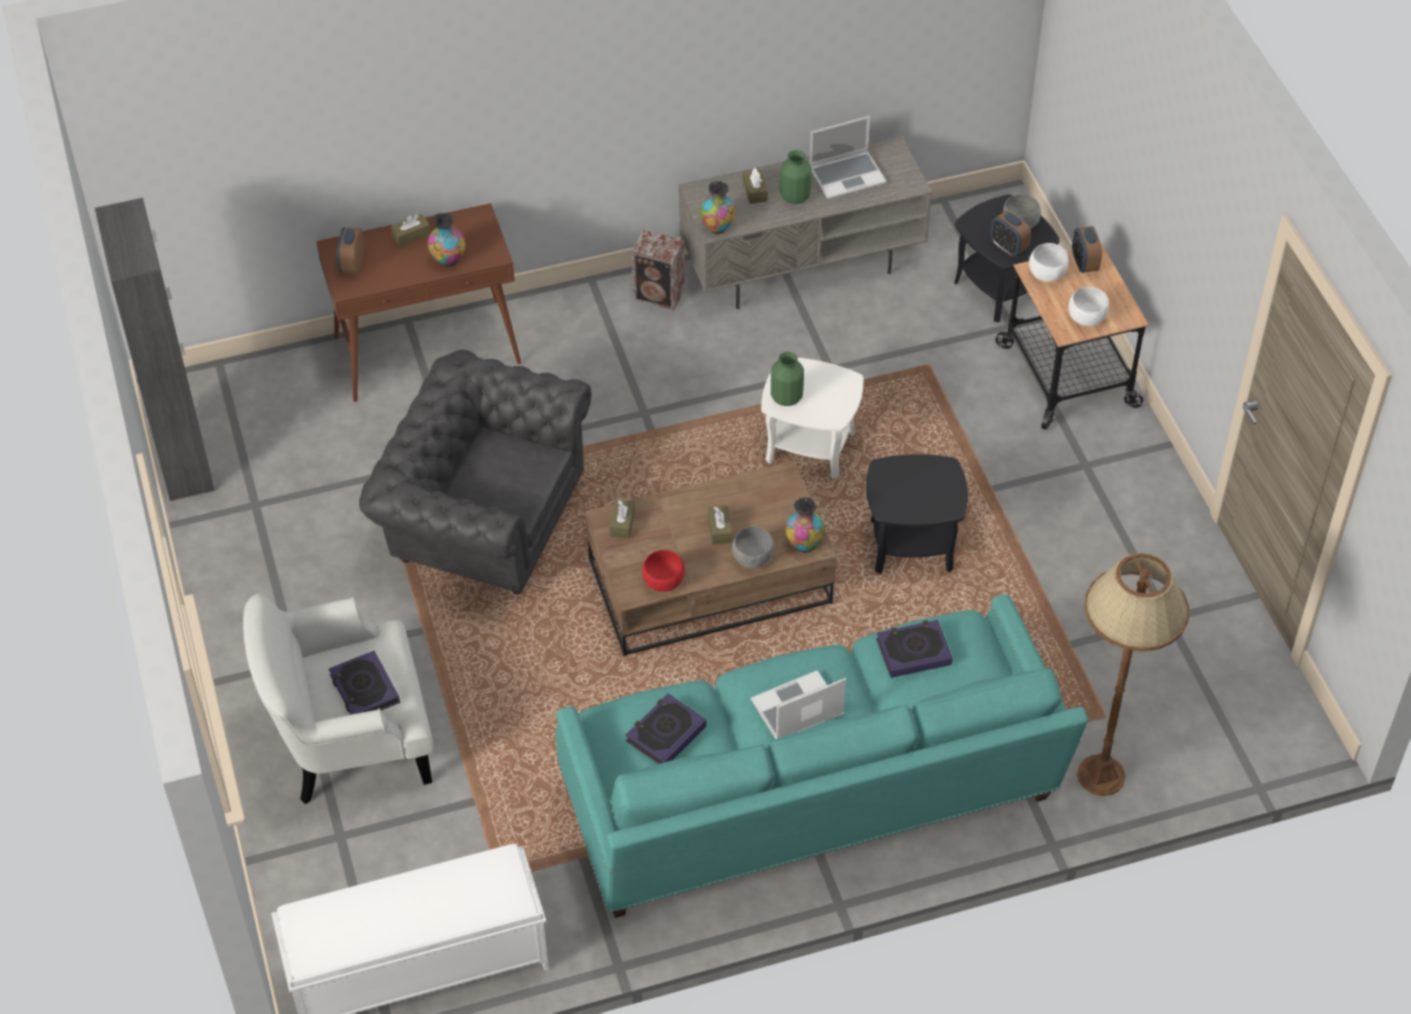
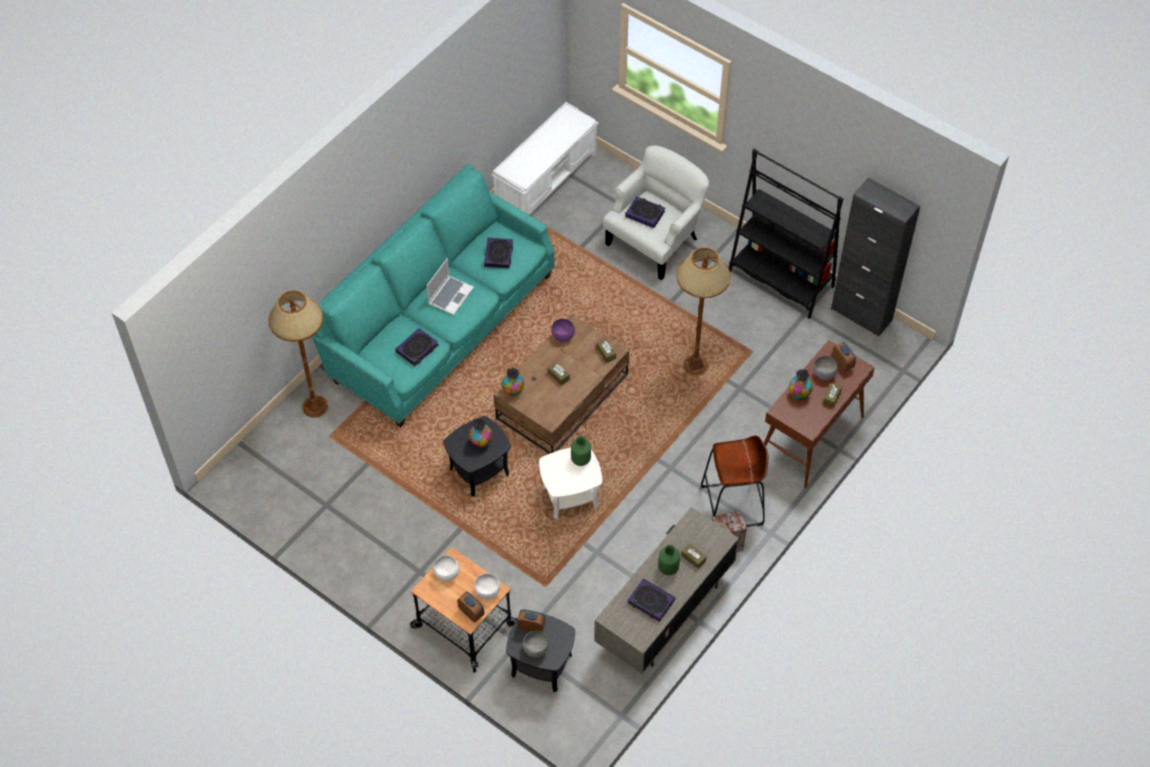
camera: 145 degrees right, 5 degrees up
(232, 571) = (781, 279): none -> black bookcase
(482, 519) = (695, 366): grey armchair -> brown floor lamp
(608, 329) = (732, 505): none -> brown stool
(664, 583) = (562, 336): red bowl -> purple bowl
(717, 227) = (692, 521): vase -> vase (481, 442)
(753, 559) = (530, 370): grey bowl -> grey bowl (824, 374)
(847, 176) = (651, 602): laptop -> book

